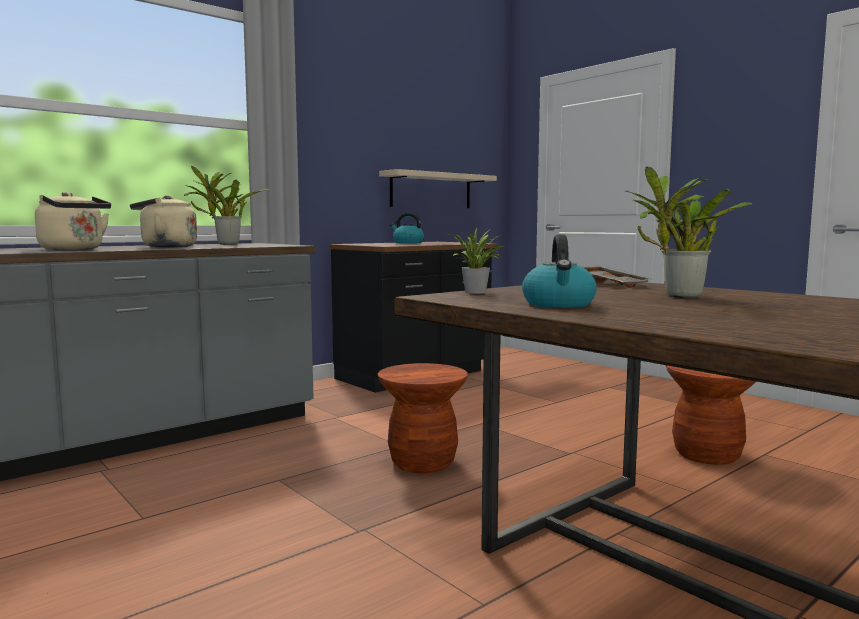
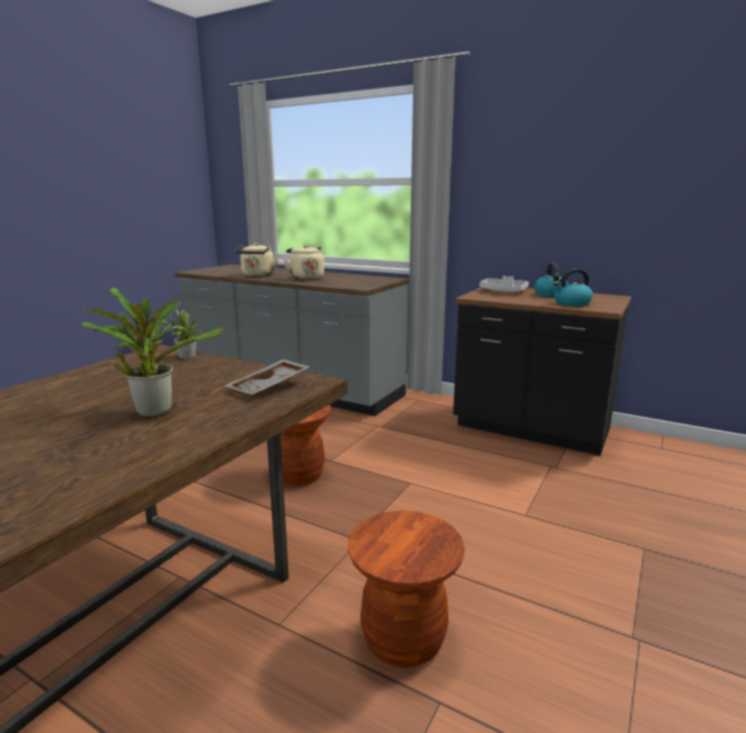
camera: 70 degrees right, 10 degrees up
(225, 244) = (363, 278): potted plant -> none
(375, 244) = (503, 291): none -> grey tray
(431, 190) = (634, 234): beige shelf -> none
(559, 304) = (101, 379): kettle -> kettle (571, 303)

